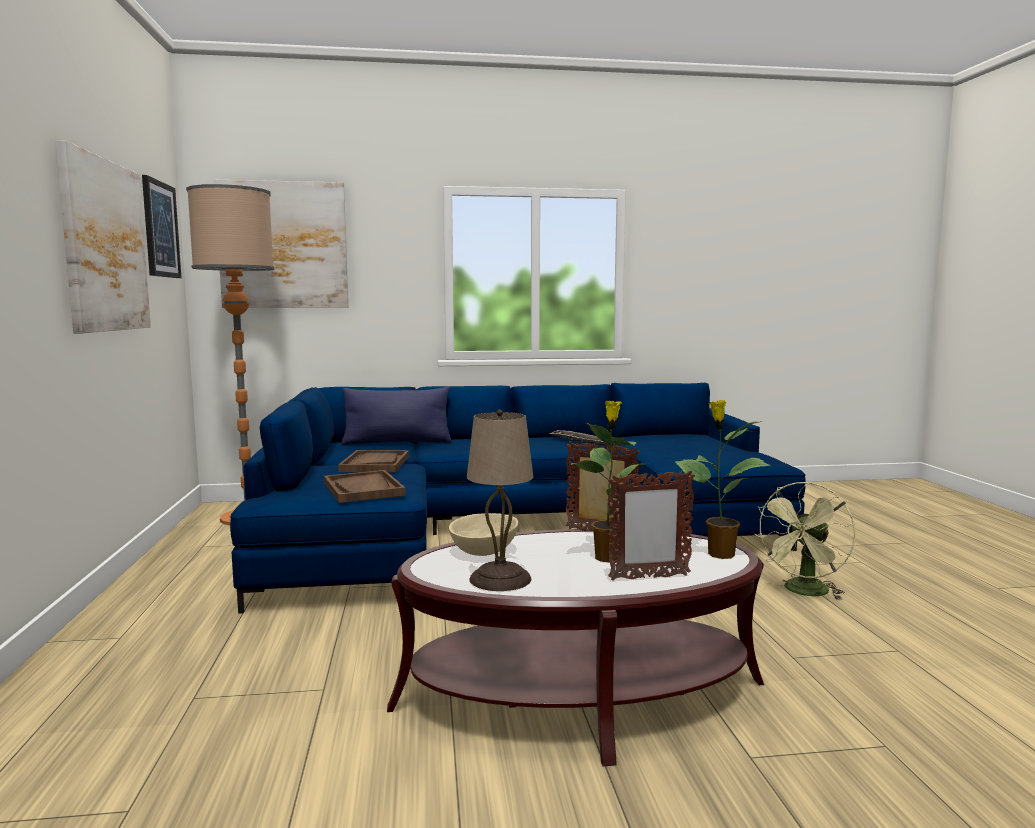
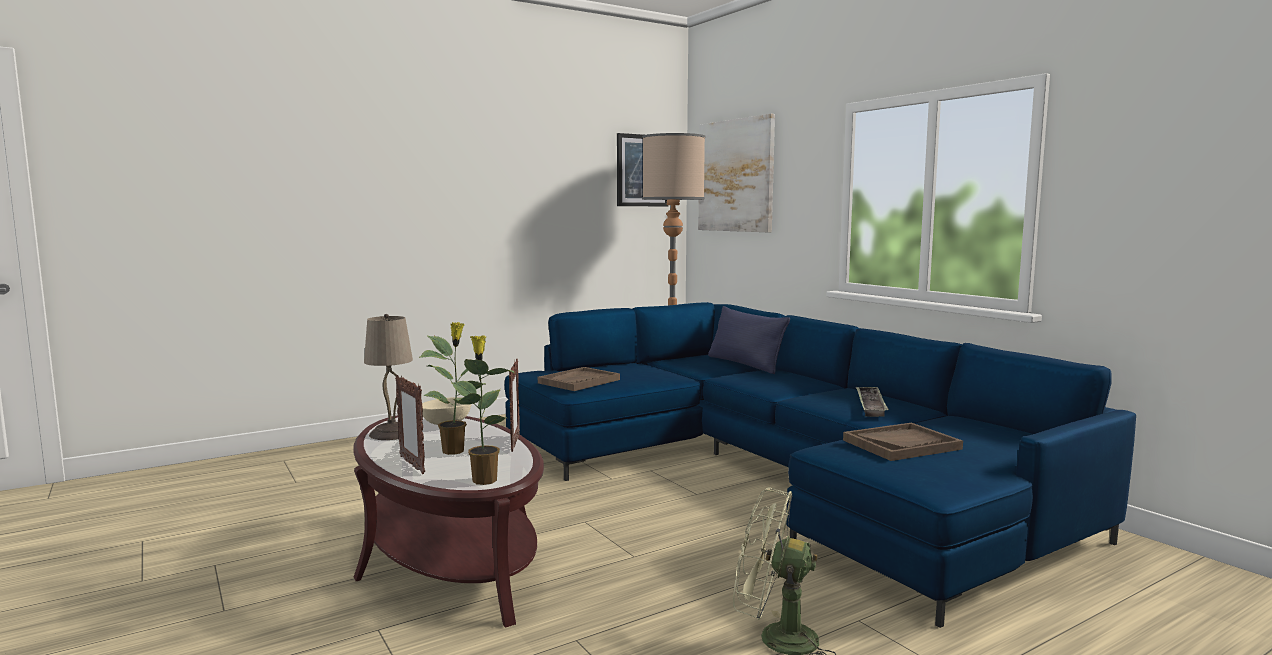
camera: 65 degrees right, 0 degrees up
(104, 246) = (551, 189): picture -> none
(375, 464) = (657, 371): brown tray -> brown tray (901, 444)

